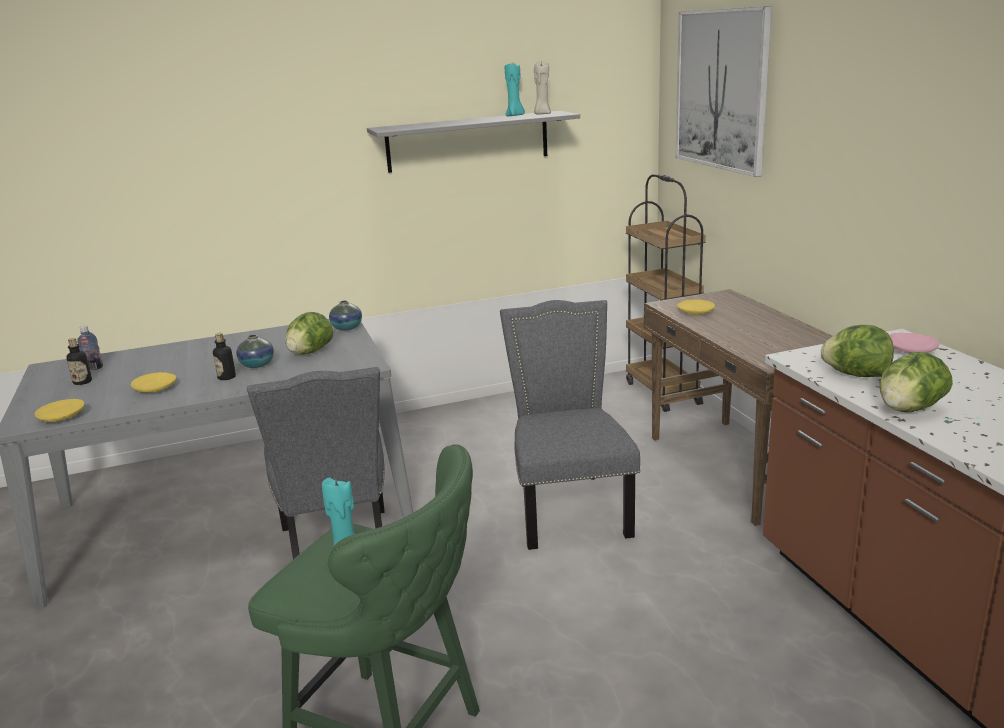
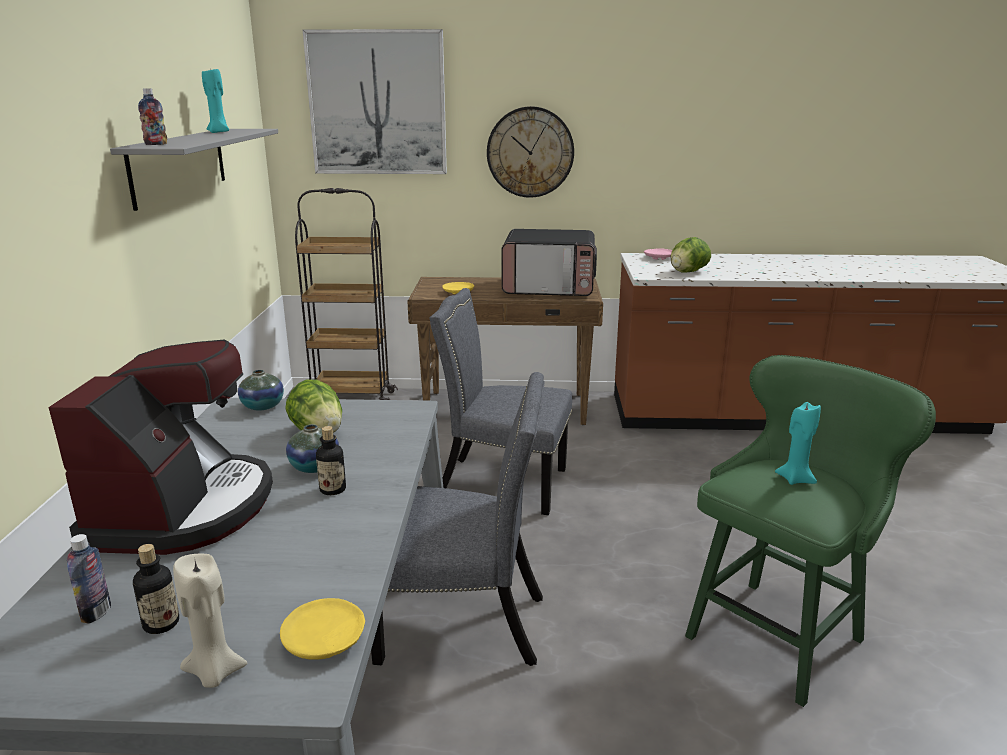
camera: 70 degrees left, 0 degrees up
(155, 388) = (303, 546): yellow plate -> none
(196, 352) = (183, 509): none -> coffee machine
(397, 126) = (156, 144): none -> bottle
(542, 114) = (239, 130): beige candle -> beige candle (214, 673)
(780, 341) = (549, 288): none -> microwave
(831, 164) = (530, 152): none -> wall clock
(909, 409) = (745, 274): lettuce -> none

